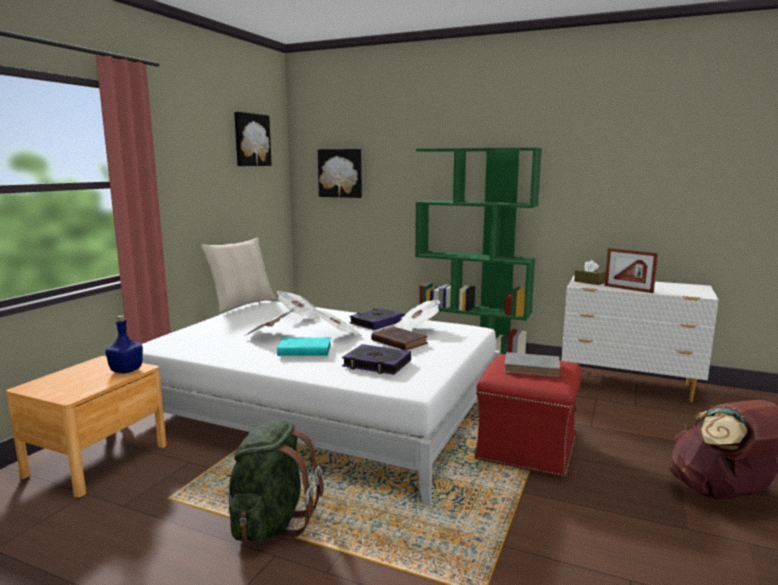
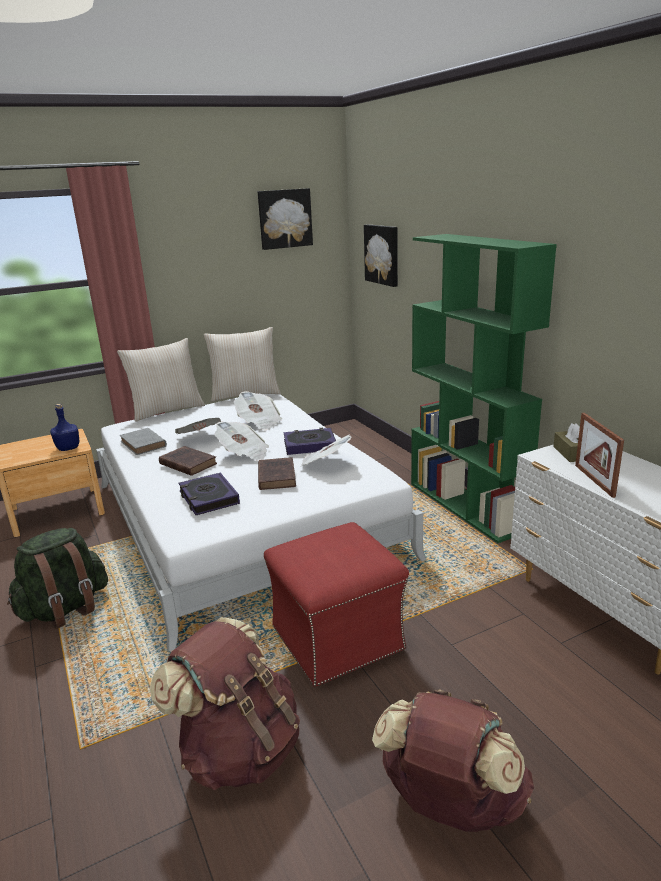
camera: 40 degrees right, 10 degrees up
(181, 326) = (167, 410): none -> beige pillow
(303, 350) = (187, 463): turquoise book -> brown book
(533, 368) = (332, 554): grey book -> grey book (144, 444)
(586, 531) = (239, 749): none -> brown backpack

